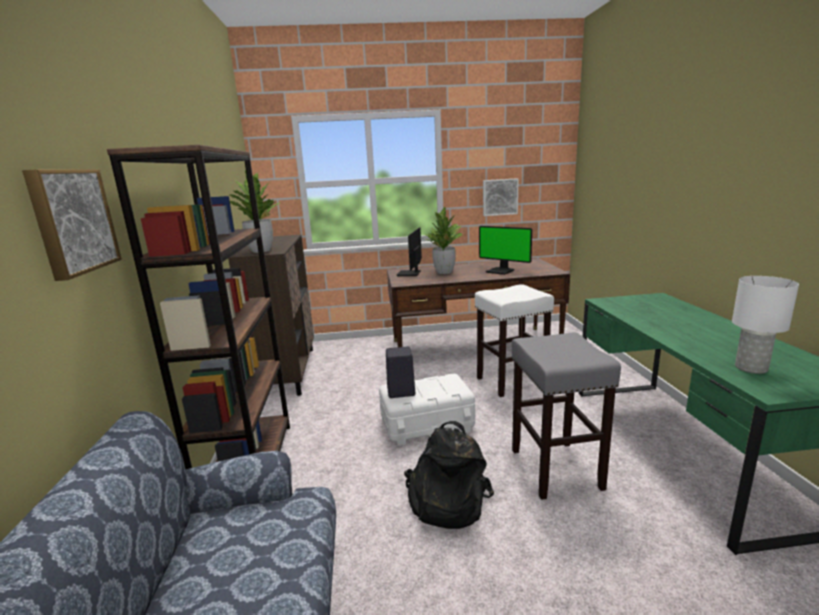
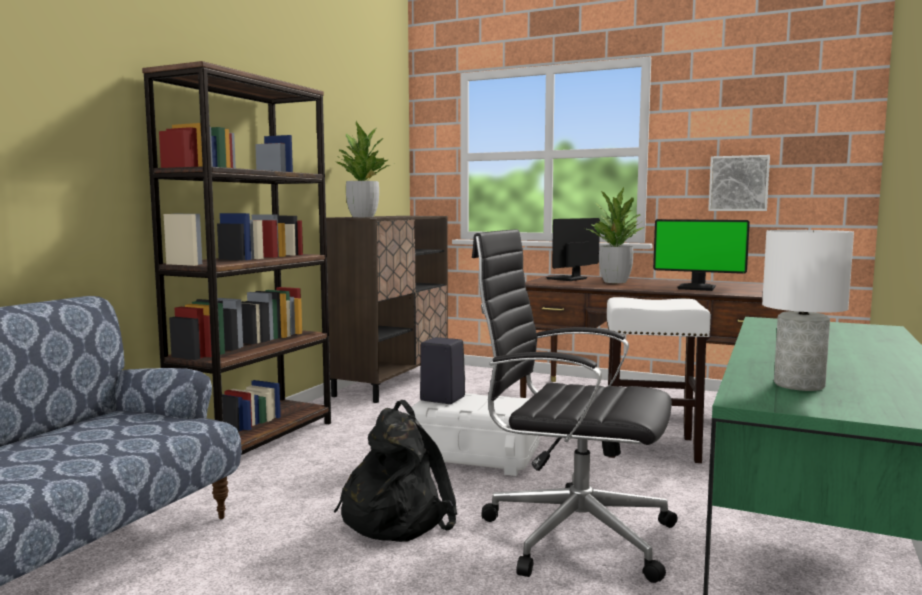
camera: 30 degrees right, 10 degrees down
(72, 221) = (83, 118): picture -> none
(501, 271) = (697, 288): monitor -> monitor turned 45 degrees counterclockwise
(554, 468) = (572, 534): grey stool -> black office chair

